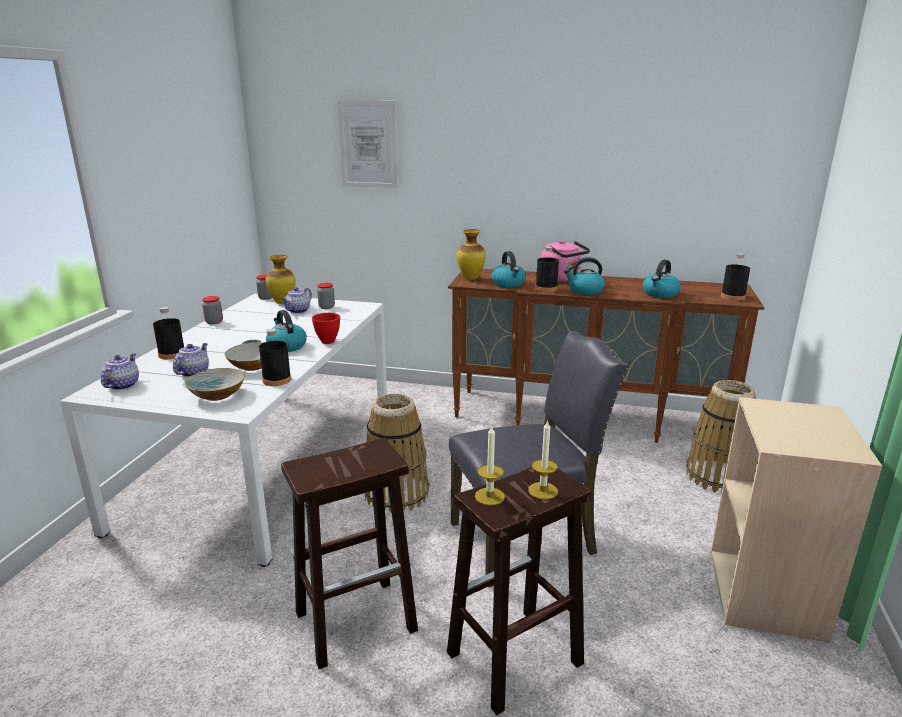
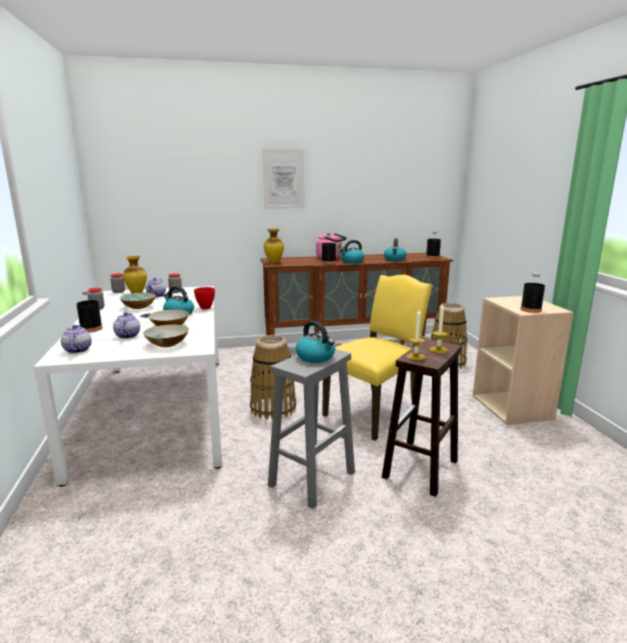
camera: 25 degrees left, 5 degrees down
(259, 326) = (139, 307): none -> bowl
(277, 380) = (200, 330): black bottle -> black bottle (530, 310)
(357, 620) = (312, 478): brown stool -> grey stool
(368, 144) = (184, 174): picture -> picture (283, 178)
(508, 284) = (302, 262): kettle -> kettle (316, 357)
(526, 539) = (374, 412): grey chair -> yellow chair

